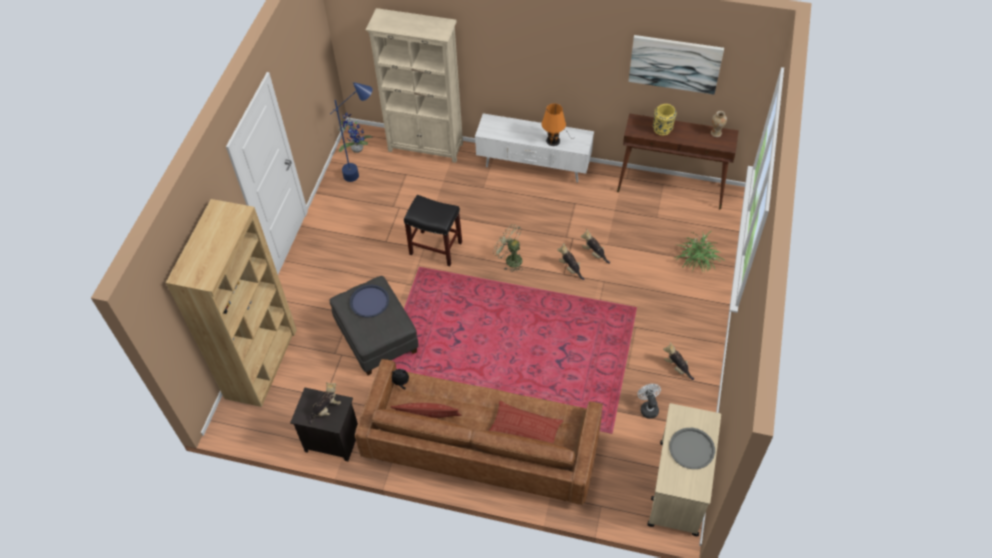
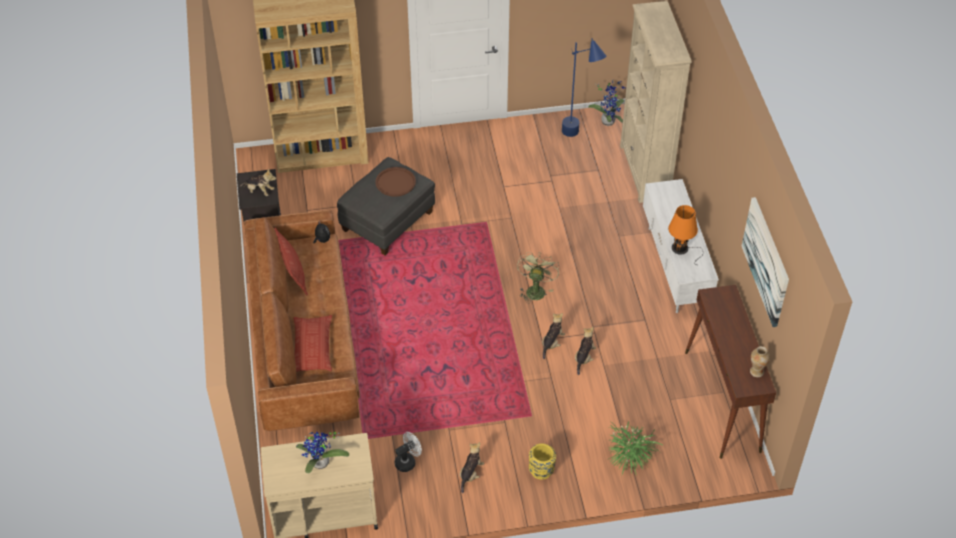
camera: 65 degrees right, 5 degrees down
(369, 301) = (395, 182): blue tray -> brown tray
(436, 248) = (517, 227): black stool -> none
(662, 129) = (730, 321): yellow vase -> yellow vase (541, 471)
(691, 448) = (320, 464): grey tray -> potted plant

